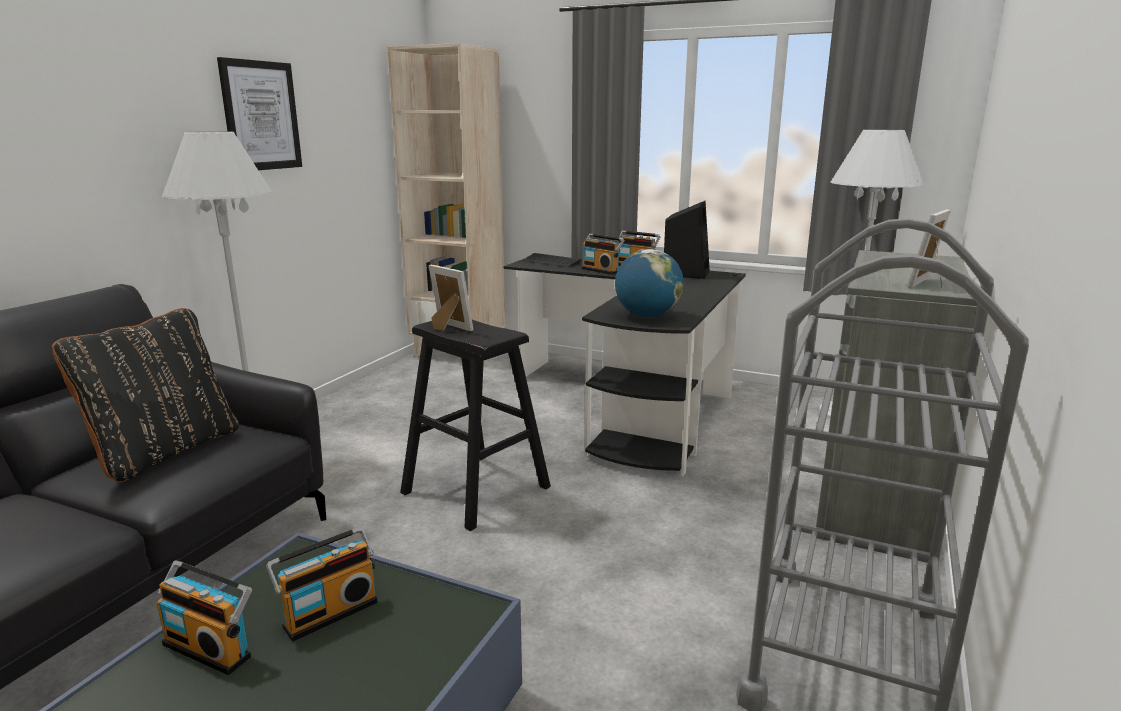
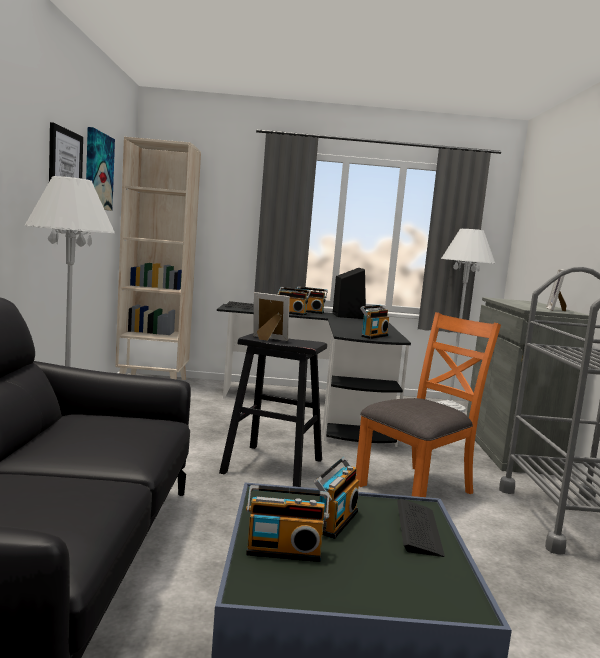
camera: 25 degrees left, 10 degrees down
(165, 451) = (96, 433): black pillow -> none
(336, 100) = (98, 171): none -> picture
(422, 648) = (418, 529): none -> keyboard
(637, 551) = (416, 488): none -> orange chair
(647, 316) = (373, 336): globe -> radio

